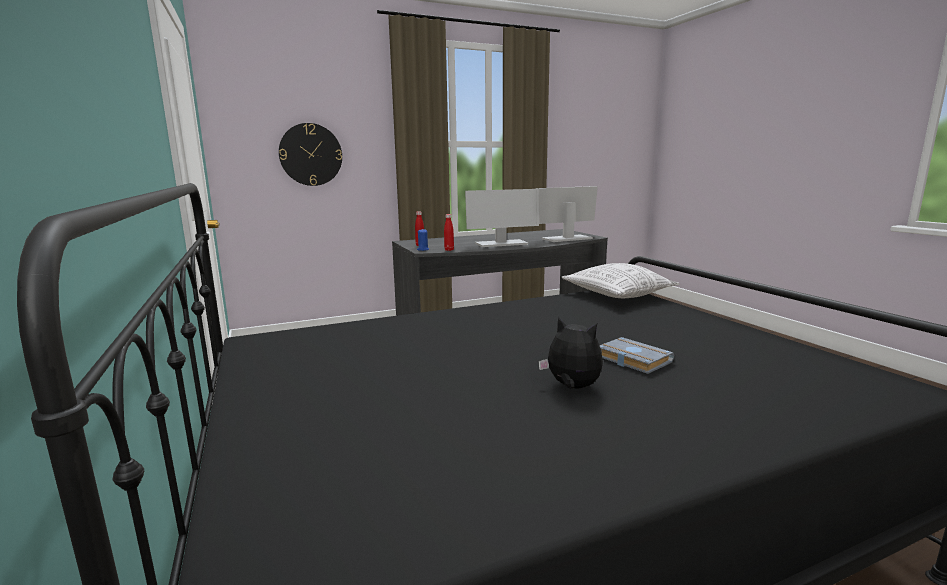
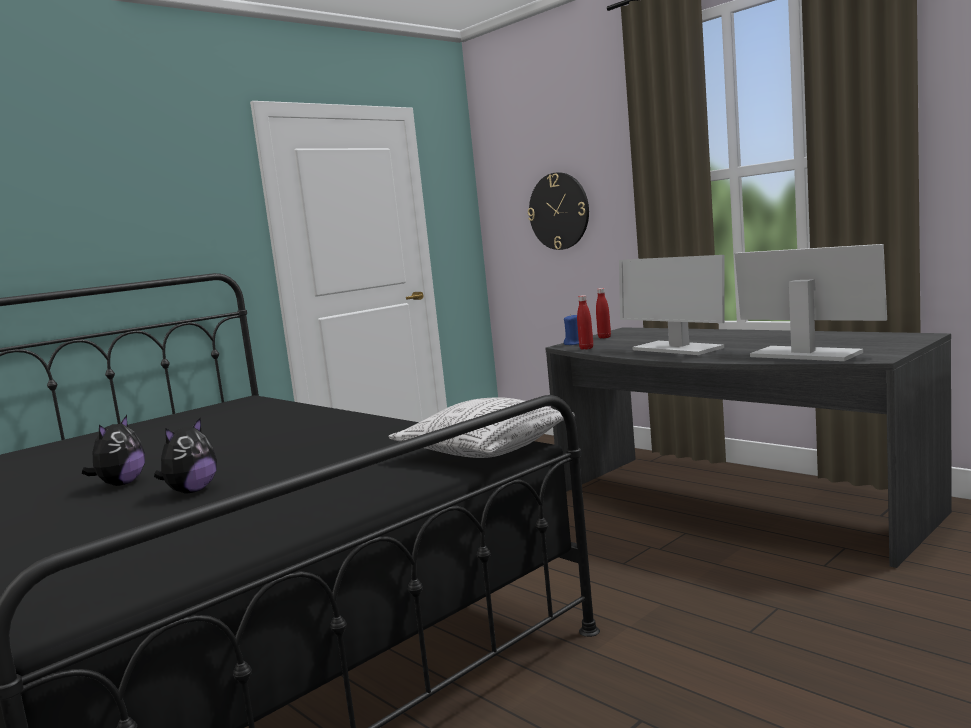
camera: 70 degrees right, 5 degrees down
(631, 360) = (191, 491): grey book -> plush toy

